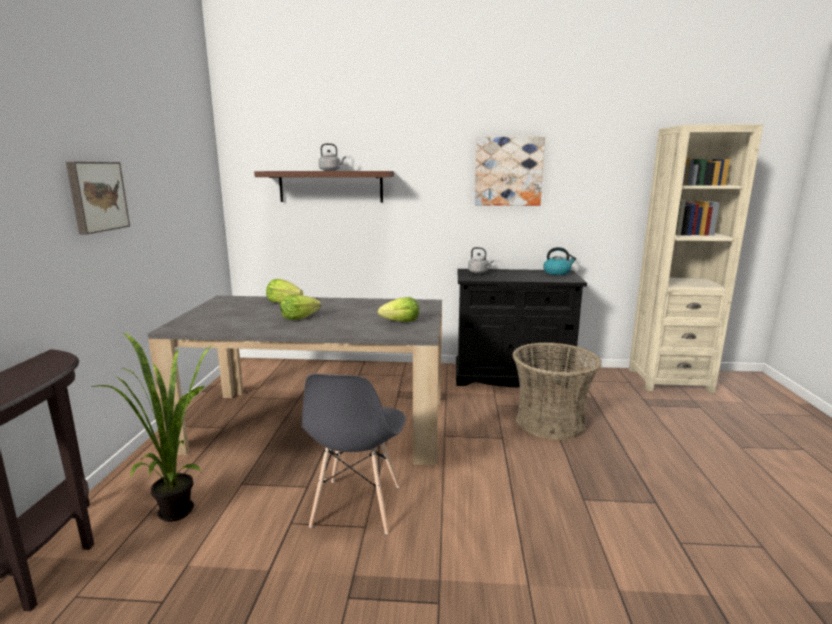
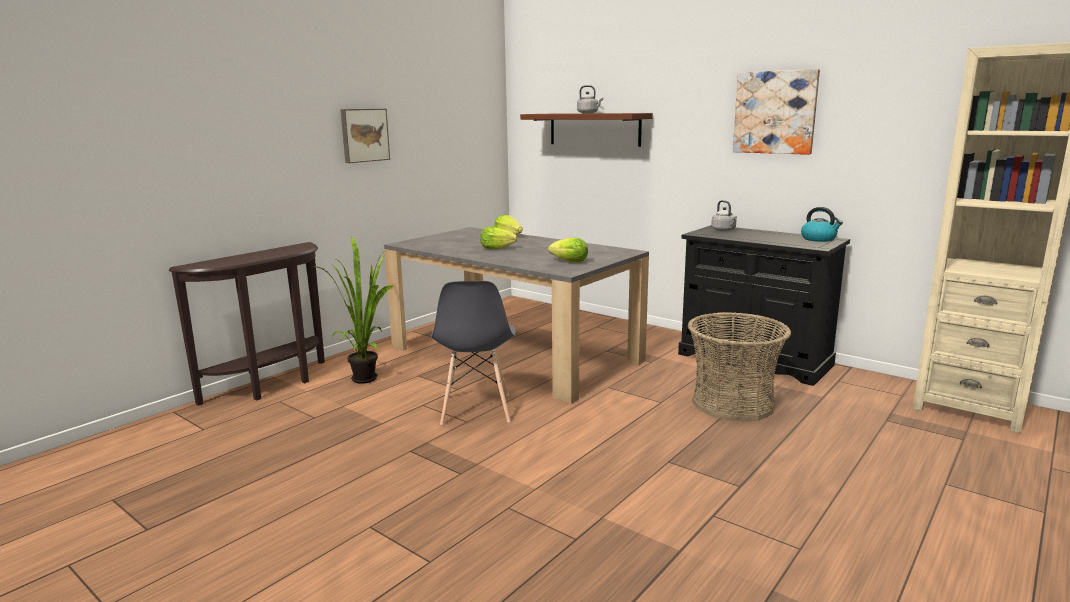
camera: 35 degrees right, 0 degrees up
(356, 506) = (476, 409): grey chair -> grey chair turned 45 degrees counterclockwise

